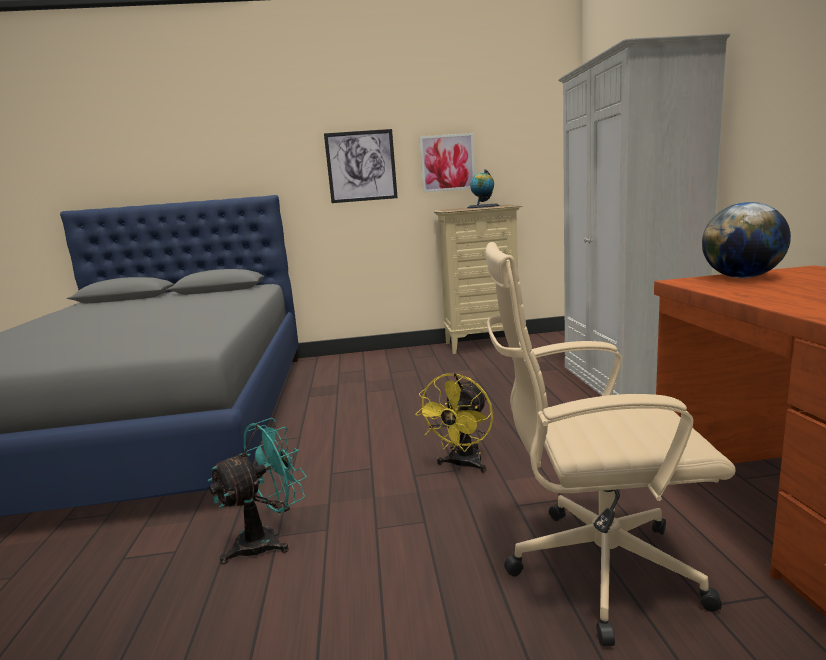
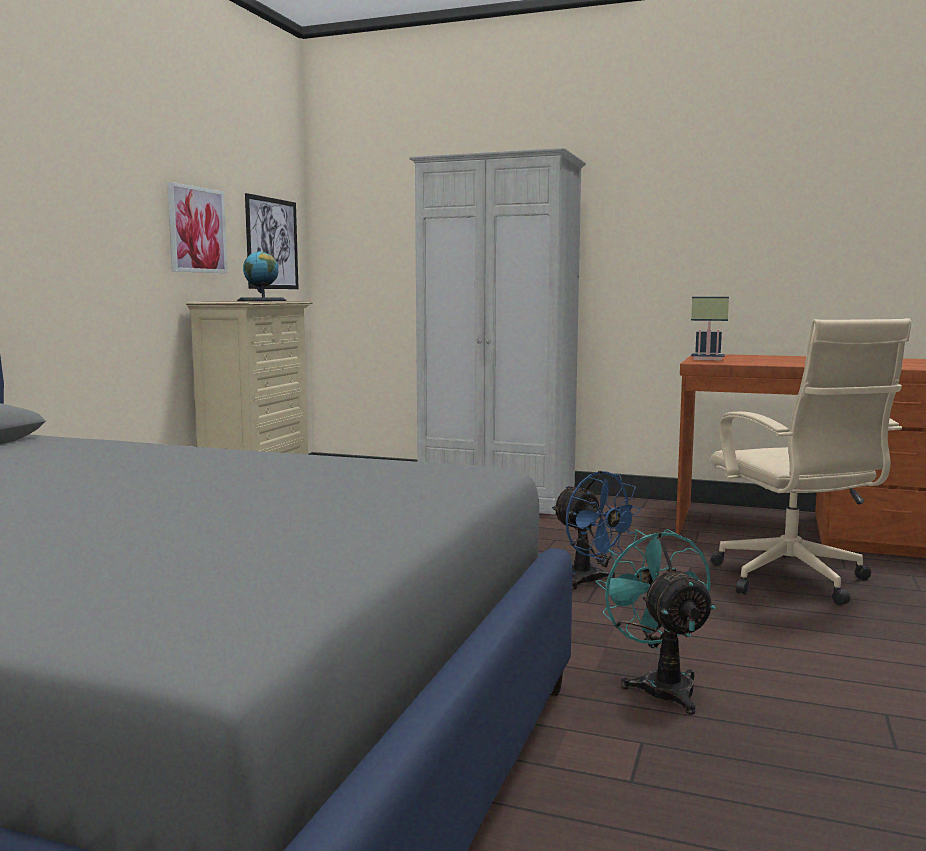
camera: 65 degrees left, 5 degrees down
(361, 166) = (97, 214): picture -> picture (272, 243)
(462, 465) = (589, 581): yellow fan -> blue fan
(594, 569) = (794, 582): beige office chair -> beige office chair turned 45 degrees counterclockwise
(741, 277) = (709, 359): globe -> table lamp

